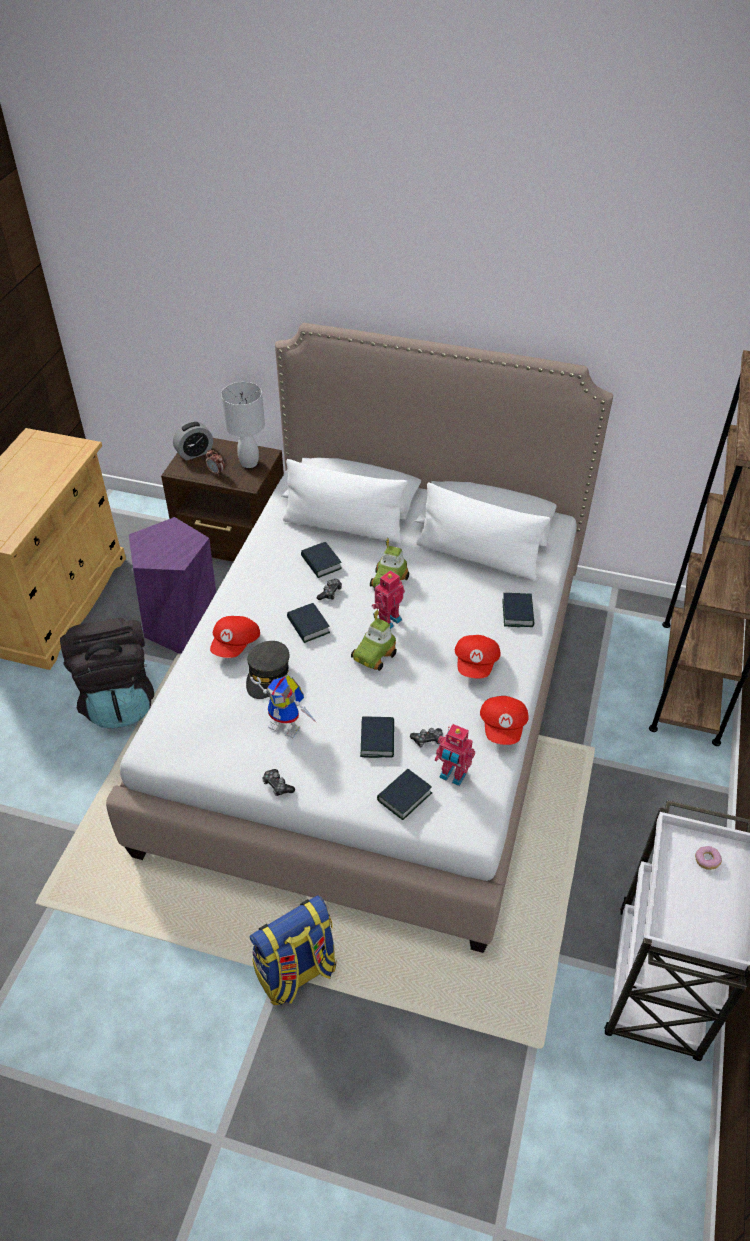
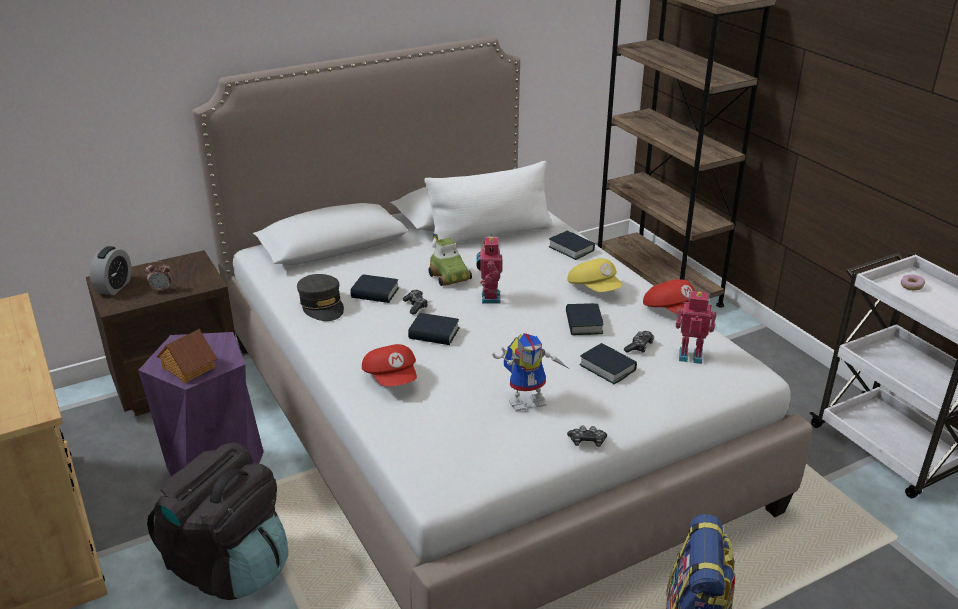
camera: 45 degrees left, 15 degrees down
(152, 551) = (188, 368): none -> toy house
(249, 462) = (185, 270): white table lamp -> none
(268, 675) = (457, 379): grey cap -> grey cap (322, 305)
(344, 527) = (355, 264): white pillow -> none
(374, 656) = (517, 322): toy car -> none
(404, 797) = (684, 386): book -> book (583, 324)
(452, 776) = (690, 355): toy robot -> toy robot turned 150 degrees counterclockwise
(476, 664) = (595, 288): red cap -> yellow cap

